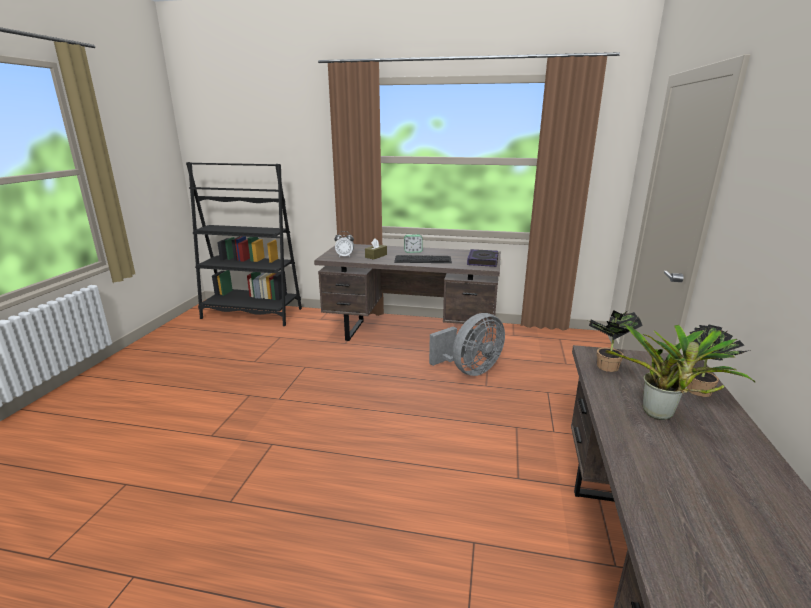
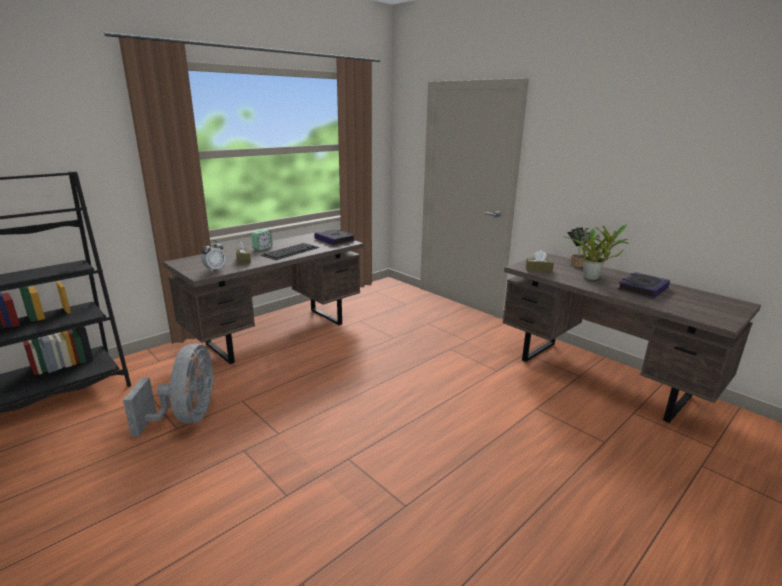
camera: 55 degrees left, 0 degrees up
(469, 370) = (366, 334): grey fan -> grey fan (187, 417)
(606, 368) = (538, 270): potted plant -> brown tissue box
(709, 475) = (642, 288): none -> book

